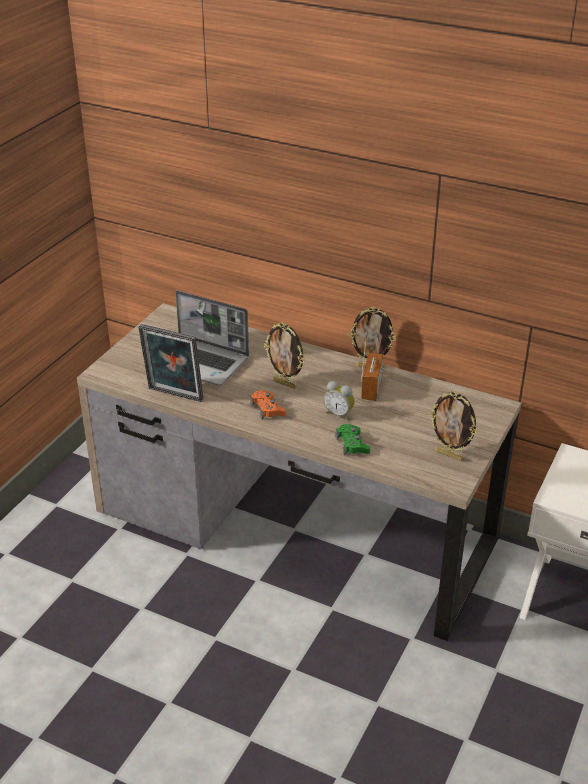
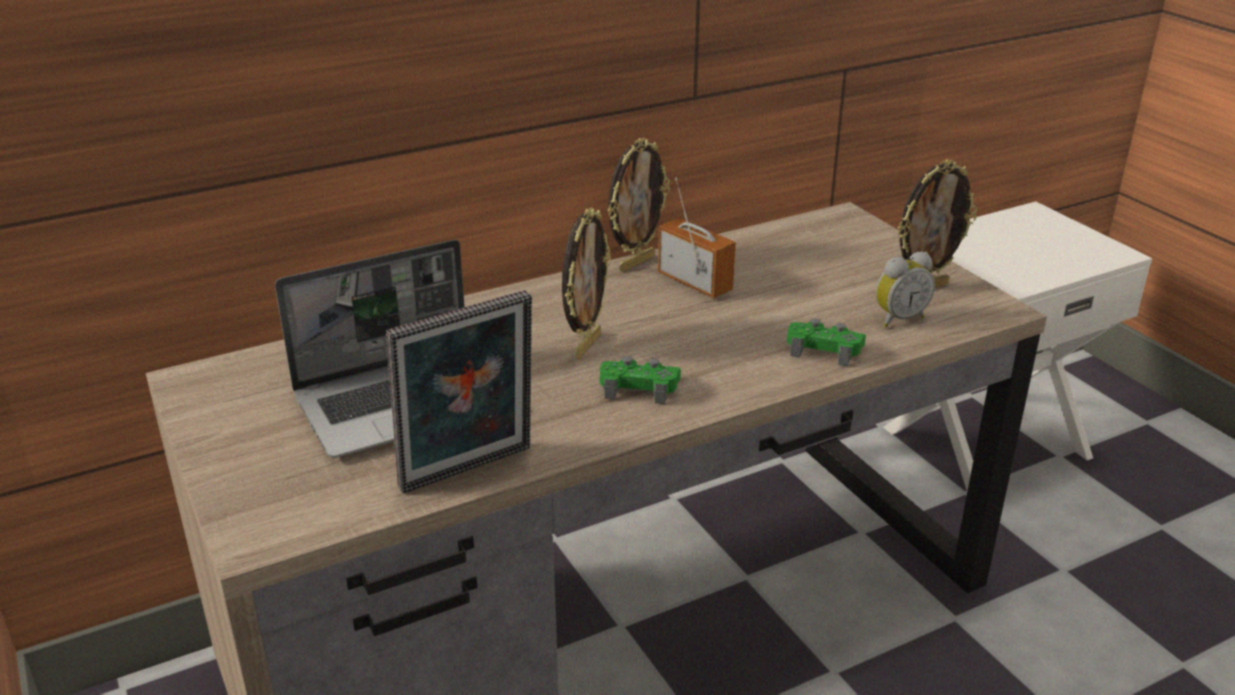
camera: 55 degrees left, 5 degrees down
(268, 409) = (639, 388): orange game controller -> green game controller
(285, 383) = (586, 345): picture frame -> picture frame turned 45 degrees counterclockwise
(339, 414) = (730, 330): alarm clock -> alarm clock (898, 318)

